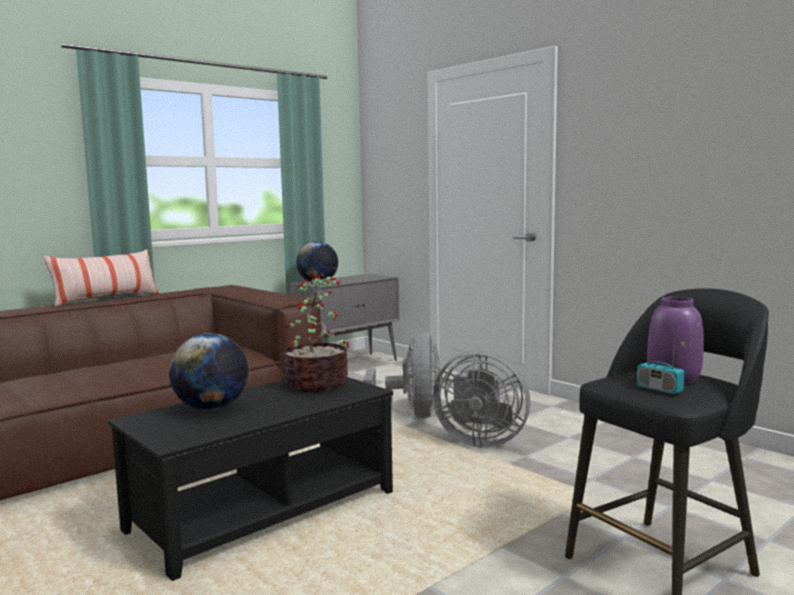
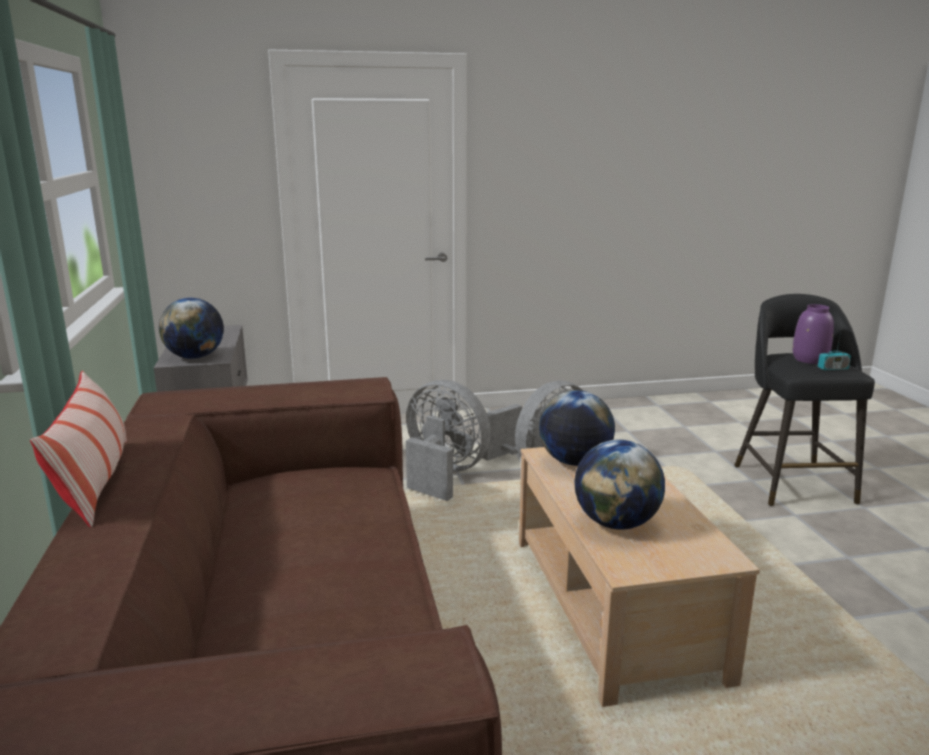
camera: 60 degrees left, 10 degrees up
(263, 510) = (611, 605): black coffee table -> beige coffee table
(317, 384) = (574, 462): potted plant -> globe

